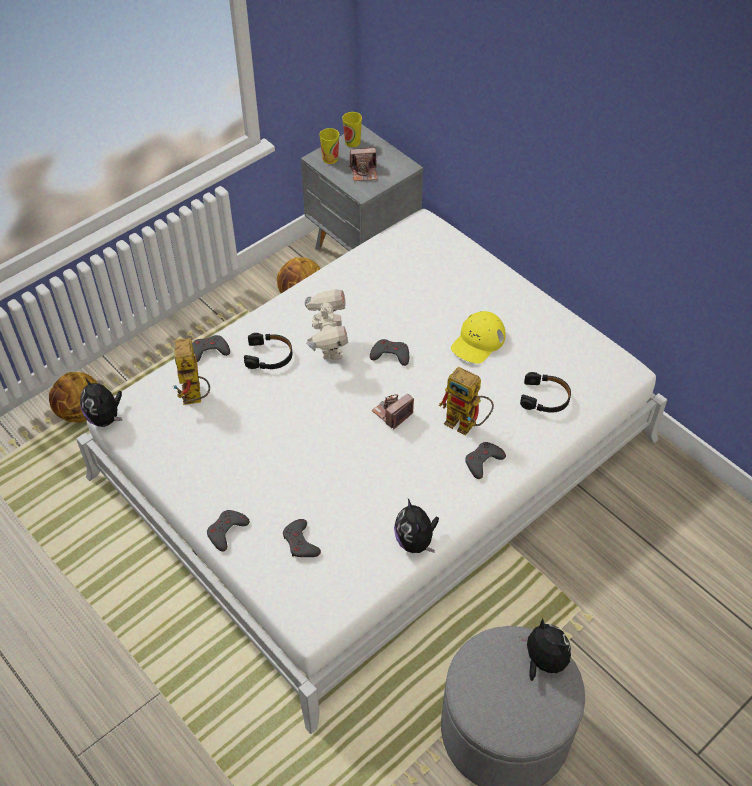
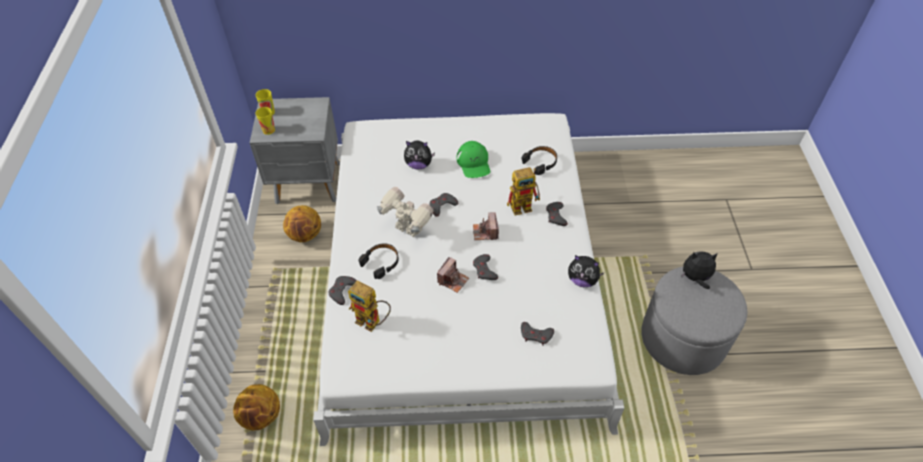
camera: 50 degrees left, 0 degrees up
(105, 418) = (336, 383): plush toy -> plush toy (418, 164)
(226, 531) = (494, 368): grey game controller -> grey game controller (484, 270)
(364, 172) = (300, 122): camera -> camera (453, 280)
(478, 341) = (474, 163): yellow cap -> green cap

